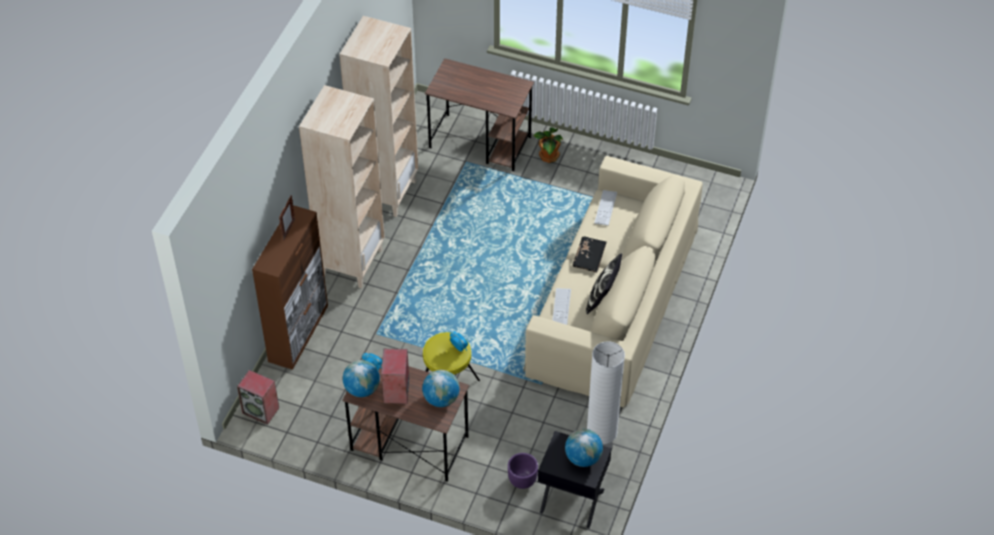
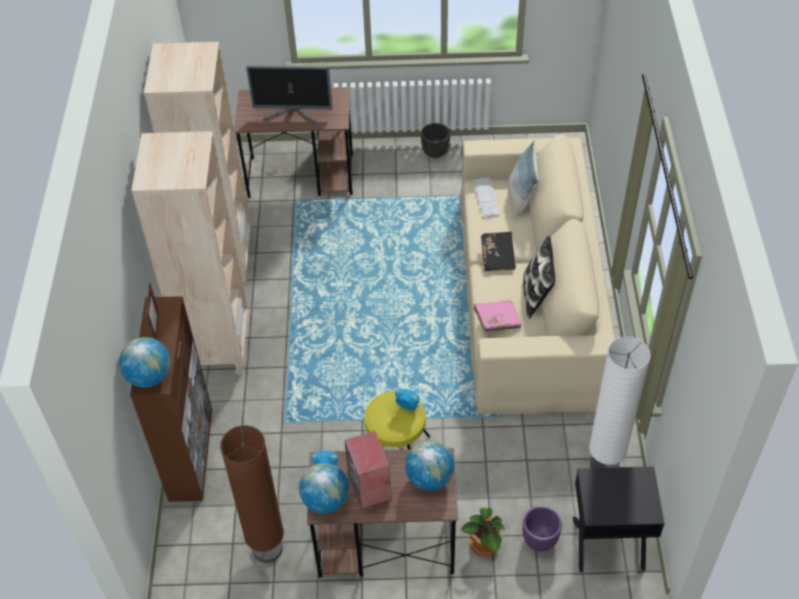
camera: 20 degrees left, 0 degrees up
(261, 410) = (186, 566): speaker -> none
(323, 419) = (267, 549): none -> brown floor lamp
(478, 92) = (293, 114): none -> monitor
(548, 156) = (381, 169): potted plant -> potted plant (484, 546)
(561, 307) = (497, 320): keyboard -> pink book
(583, 458) = (628, 490): globe -> globe (149, 376)
(601, 156) = (435, 152): none -> black planter
(633, 217) = (521, 198): none -> pillow

